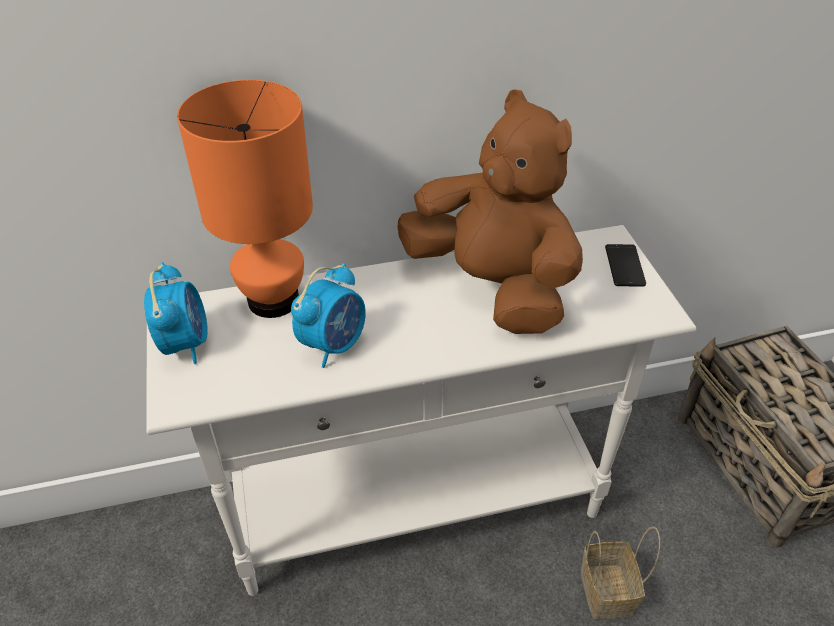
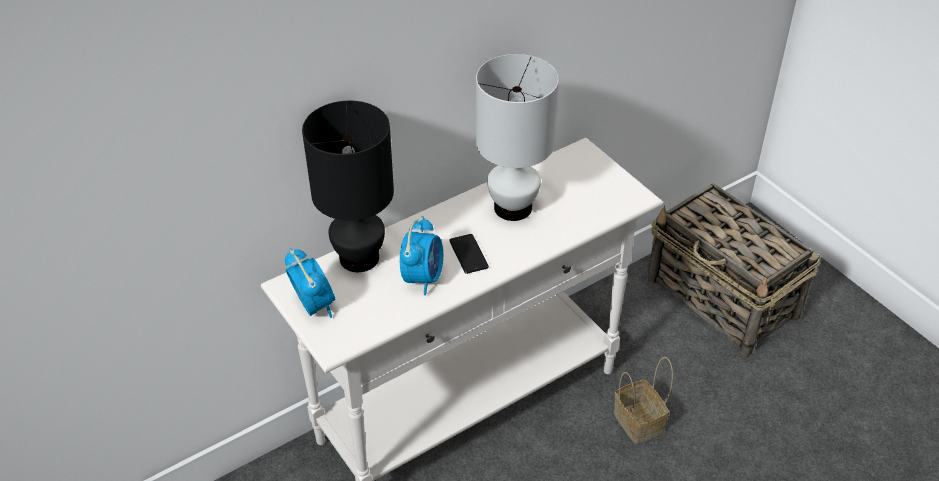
camera: 20 degrees left, 0 degrees up
(272, 299) = (358, 258): orange table lamp -> black table lamp
(492, 286) = (513, 207): brown plush toy -> white table lamp
(624, 266) = (599, 169): phone -> phone (468, 254)

